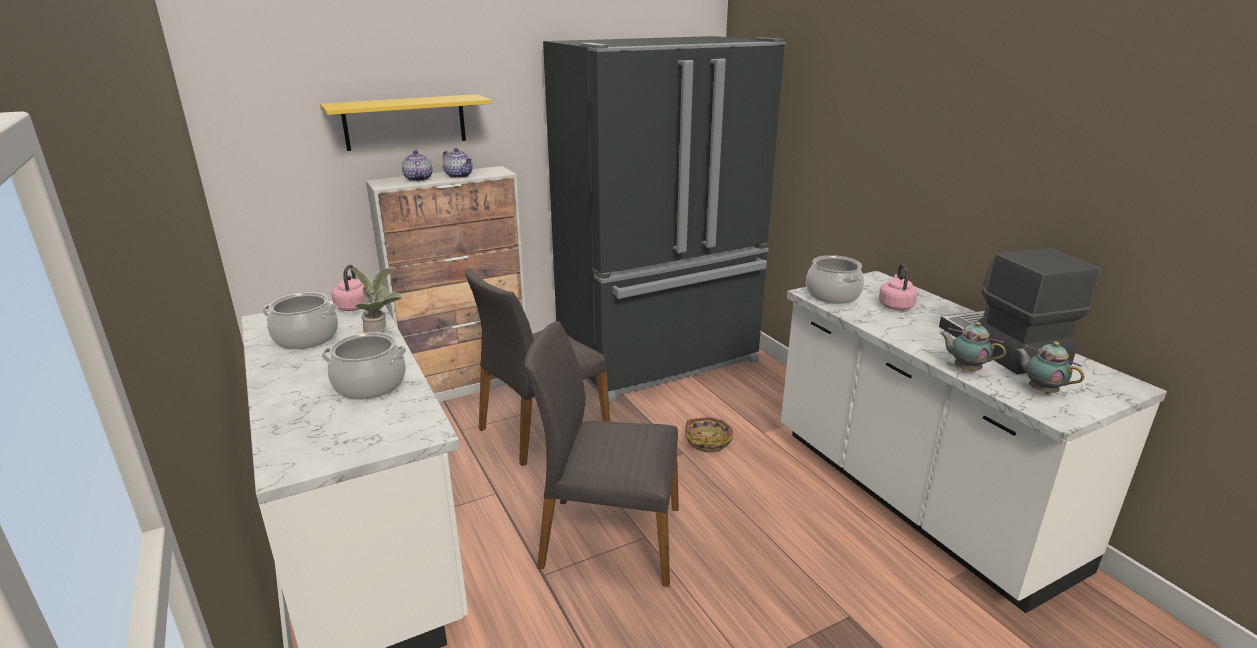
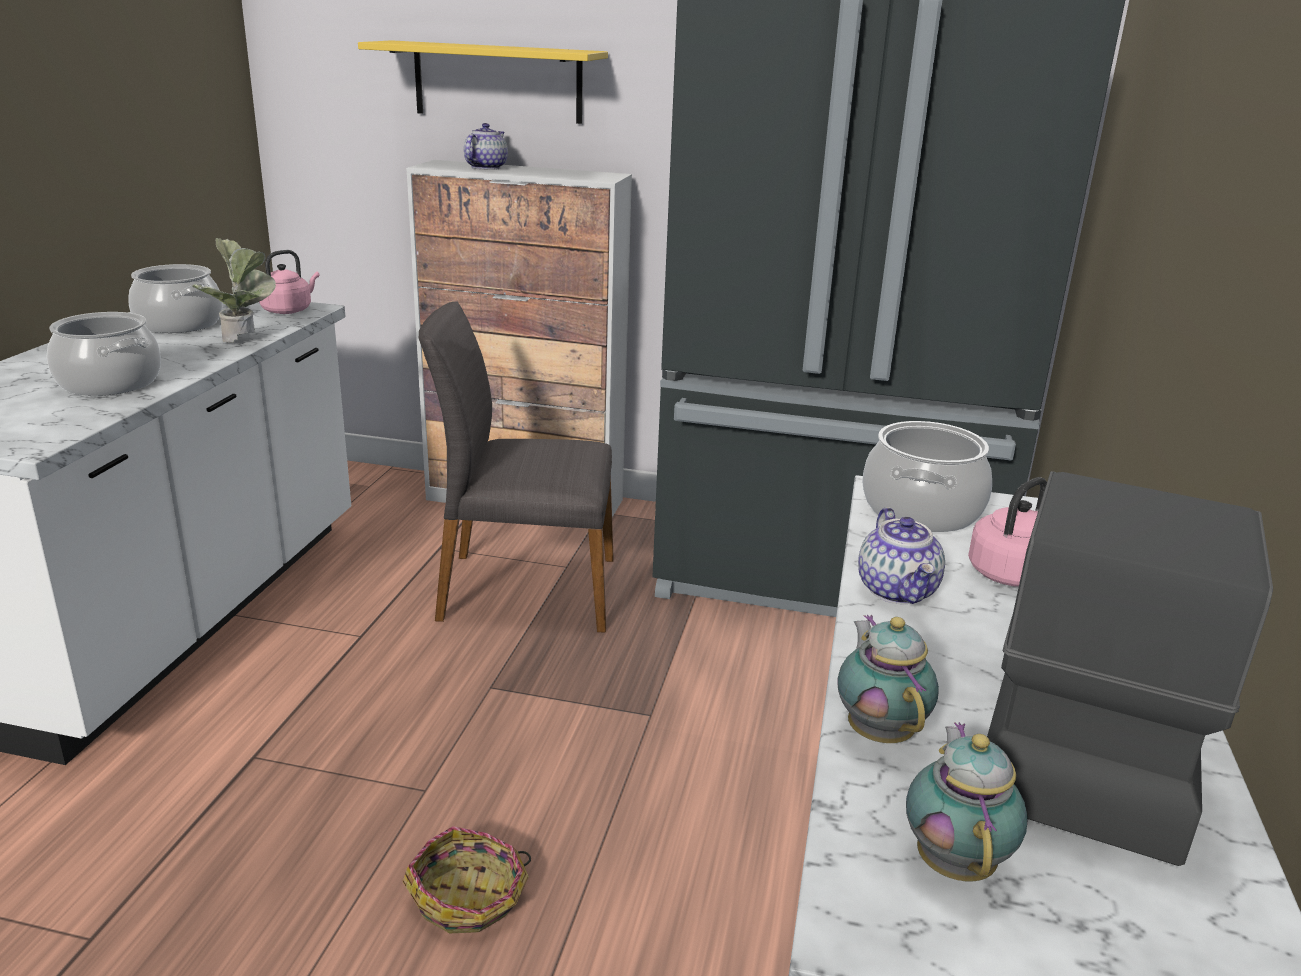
camera: 40 degrees right, 0 degrees up
(459, 176) = (541, 173): teapot -> teapot (898, 591)
(609, 537) = (385, 762): grey chair -> none
(708, 441) = (714, 719): basket -> basket (470, 897)

